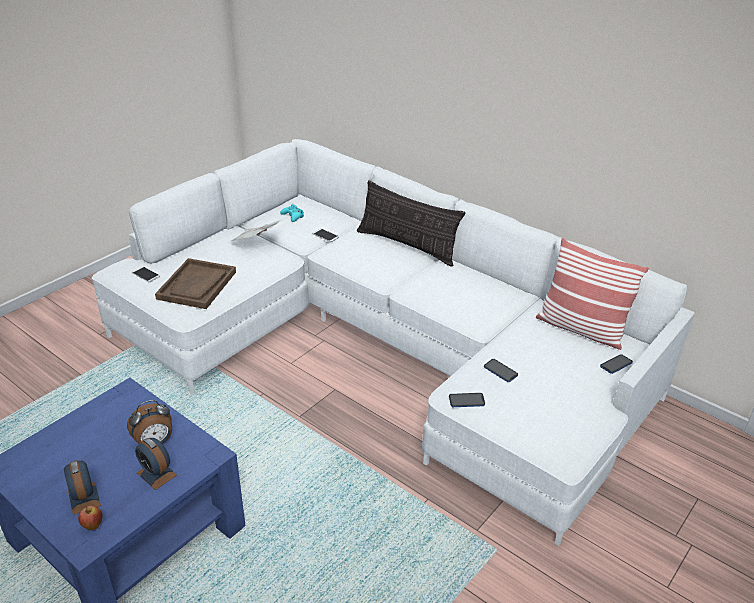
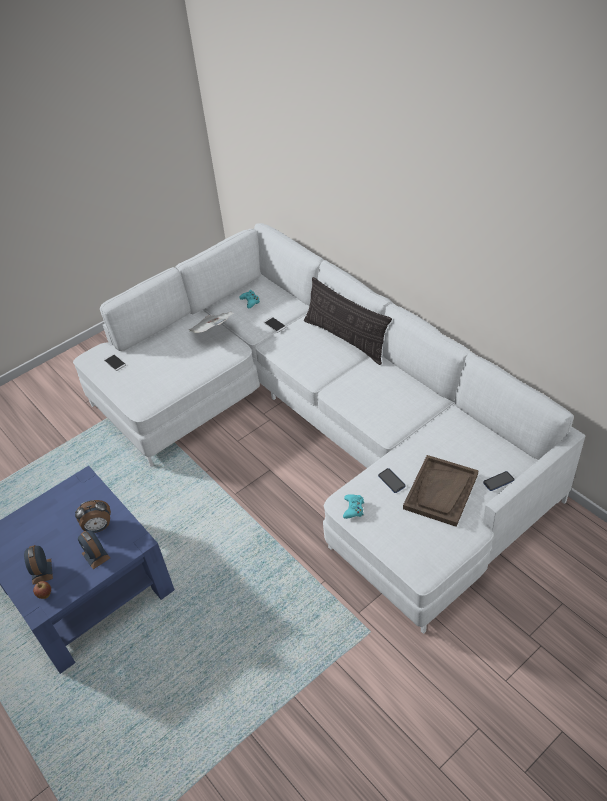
camera: 15 degrees right, 10 degrees up
(197, 285) = (154, 376): brown tray -> brown tray (441, 492)
(466, 401) = (353, 509): phone -> turquoise game controller
(581, 328) = (479, 440): pillow -> none

